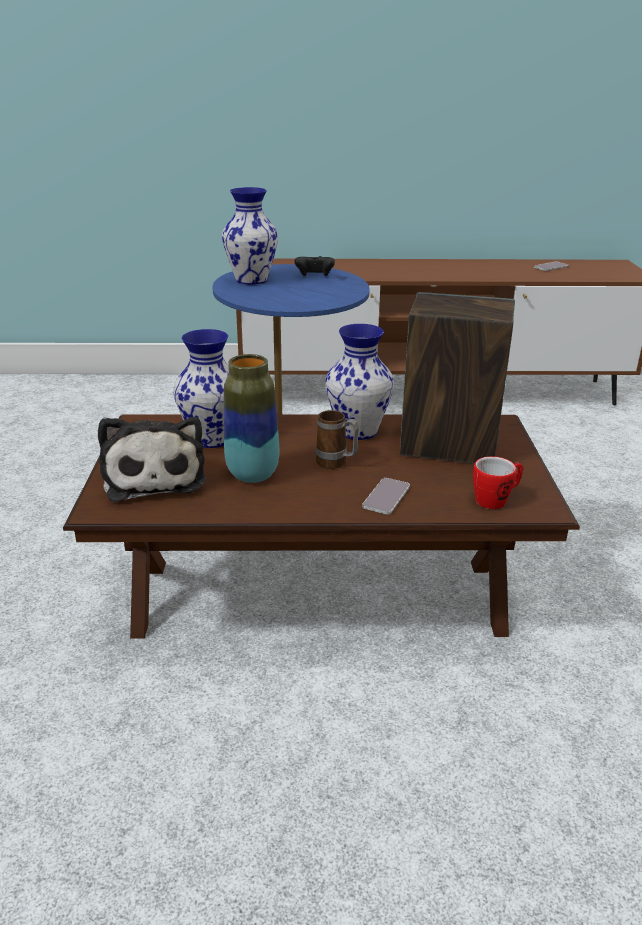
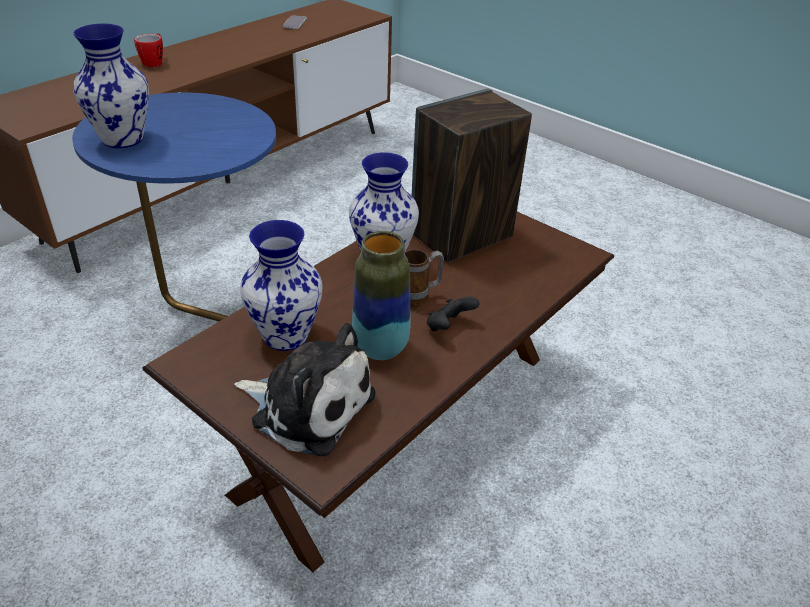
camera: 50 degrees left, 10 degrees up
(314, 277) = (180, 111): black game controller -> black game controller (448, 327)
(386, 497) = (496, 304): phone -> none
(496, 500) = (554, 264): mug -> mug (155, 62)

